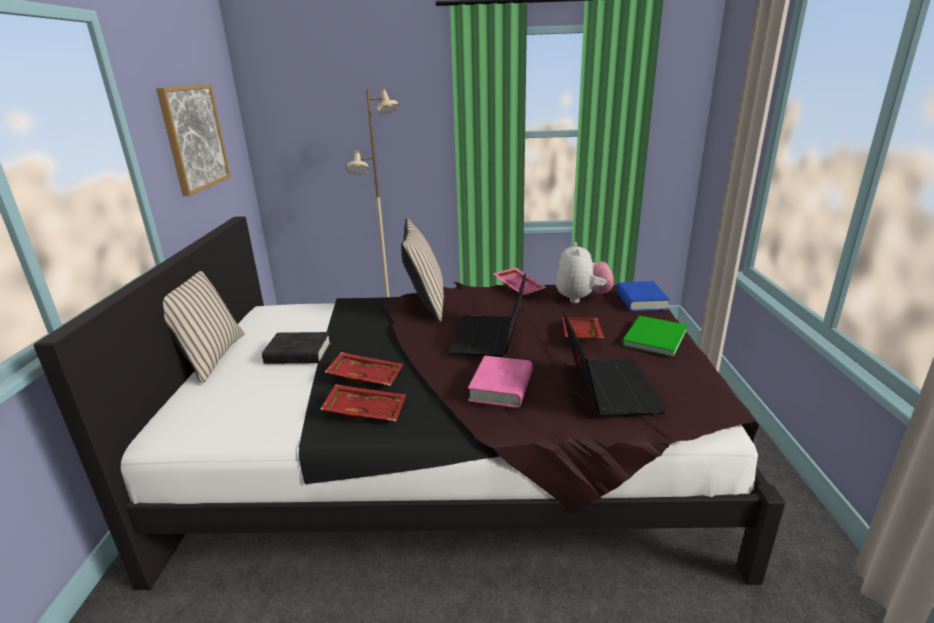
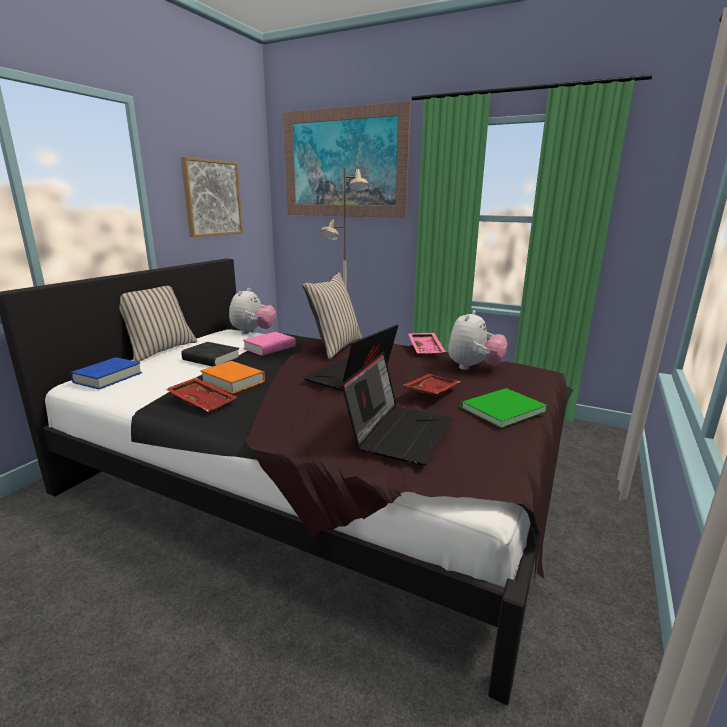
camera: 25 degrees right, 5 degrees down
(297, 305) = (253, 332): none -> plush toy
(347, 77) = (343, 163): none -> picture
(366, 376) = (233, 381): red tray -> orange book
(501, 387) = (310, 409): pink book -> pink book (269, 348)
(641, 301) = (531, 380): blue book -> blue book (108, 377)

